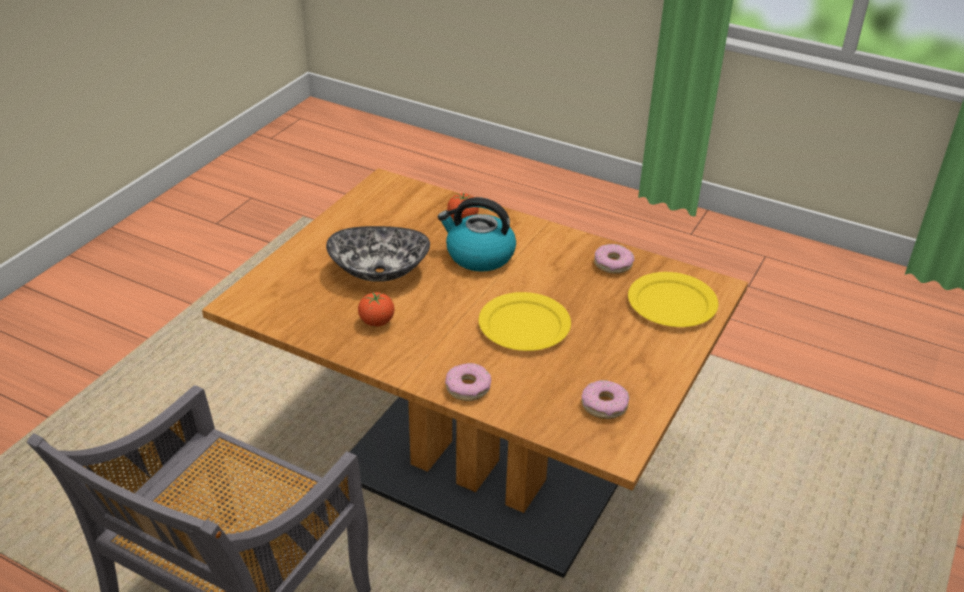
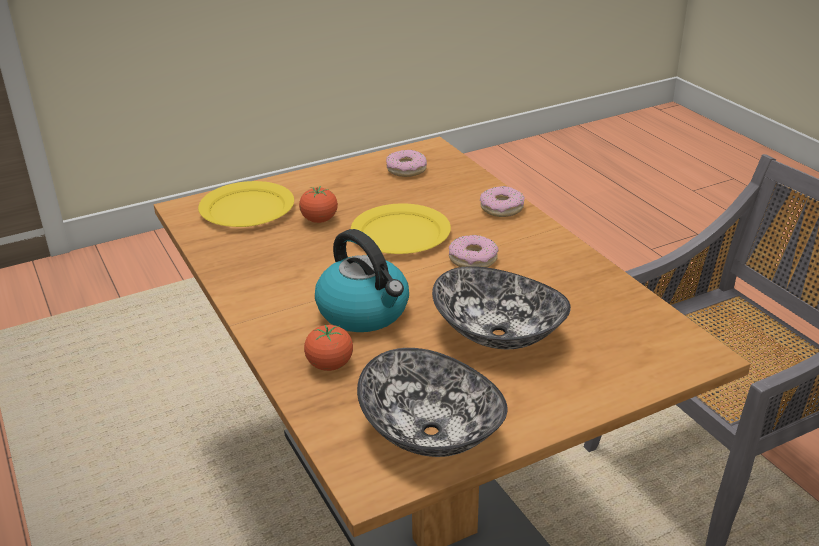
camera: 145 degrees left, 5 degrees down
(375, 208) = (429, 433): none -> bowl
(377, 322) = (544, 281): tomato -> tomato (319, 220)
(613, 264) = (241, 255): donut -> donut (473, 259)

